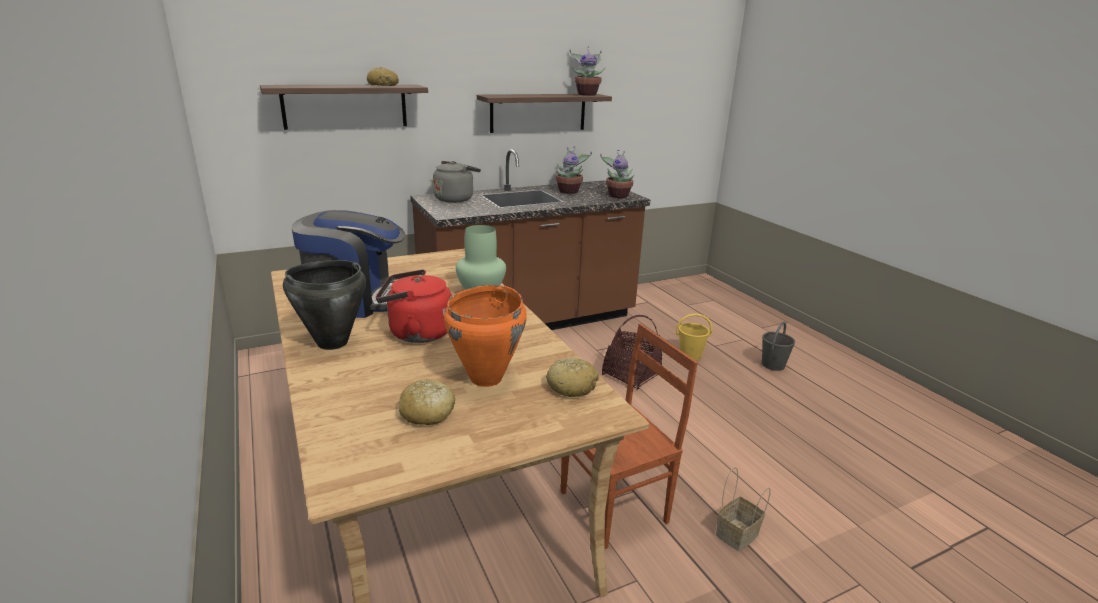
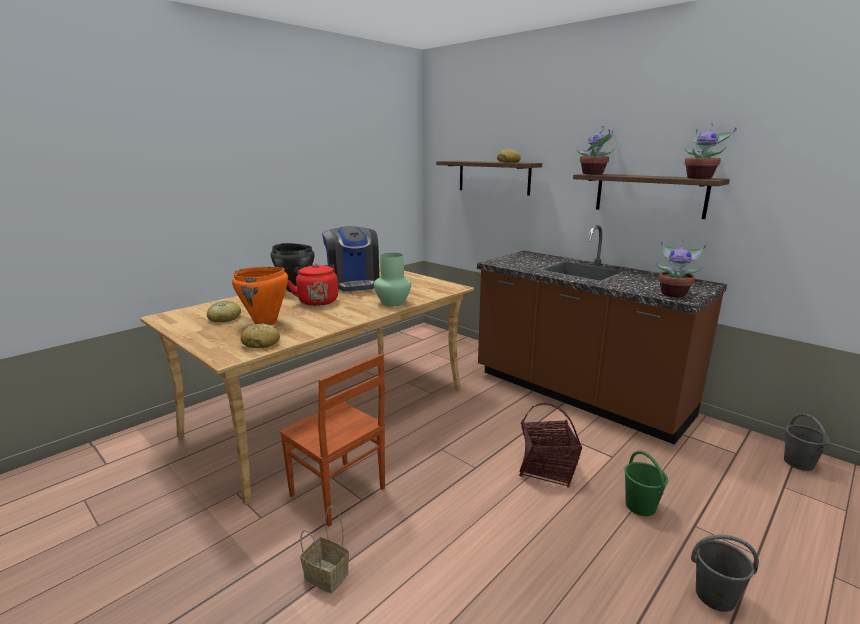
camera: 70 degrees right, 5 degrees down
(455, 199) = (537, 258): grey kettle -> none
(569, 191) = (642, 279): potted plant -> potted plant (594, 174)
(666, 290) = (799, 463): none -> grey bucket
(690, 355) = (640, 506): yellow bucket -> green bucket

